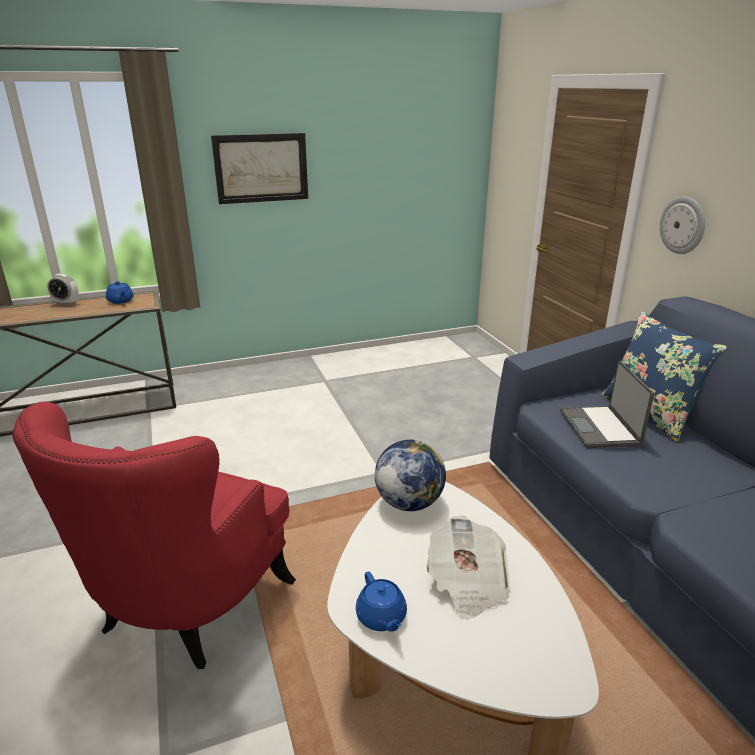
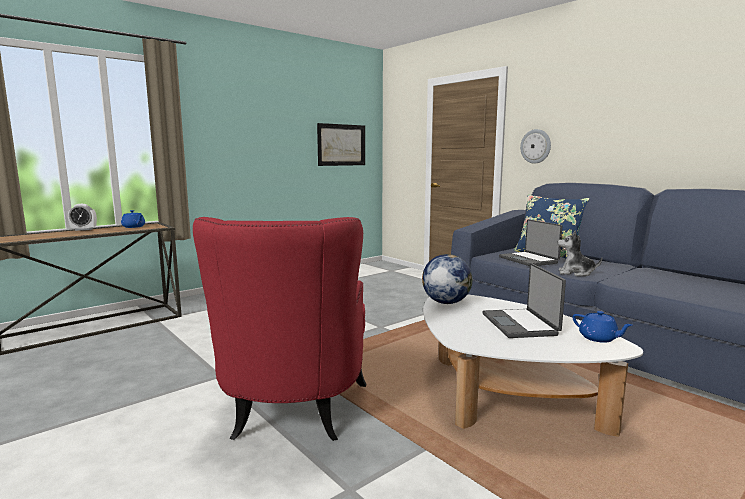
camera: 20 degrees left, 15 degrees down
(261, 168) = (238, 133): picture -> picture (341, 145)
(381, 617) = (486, 343): blue teapot -> blue teapot (599, 338)
(466, 584) = (521, 324): newspaper -> laptop
(642, 482) = (575, 273): none -> plush toy

